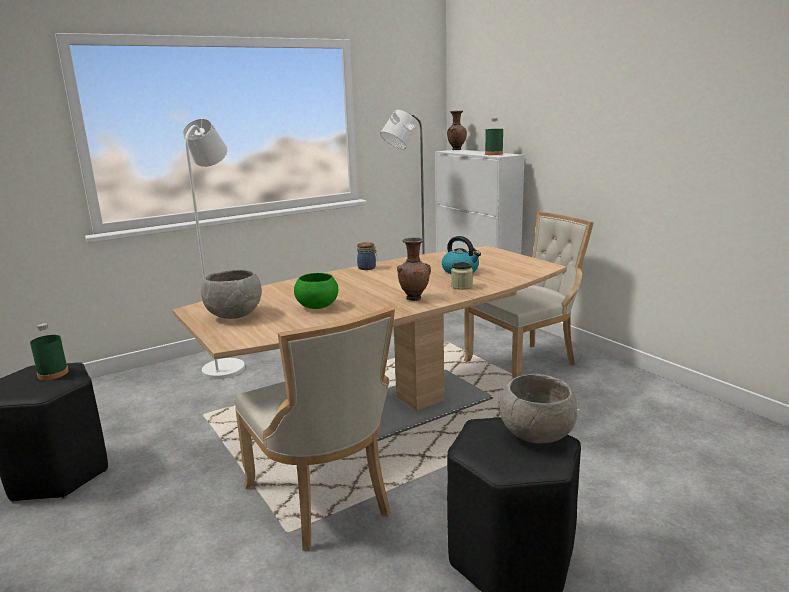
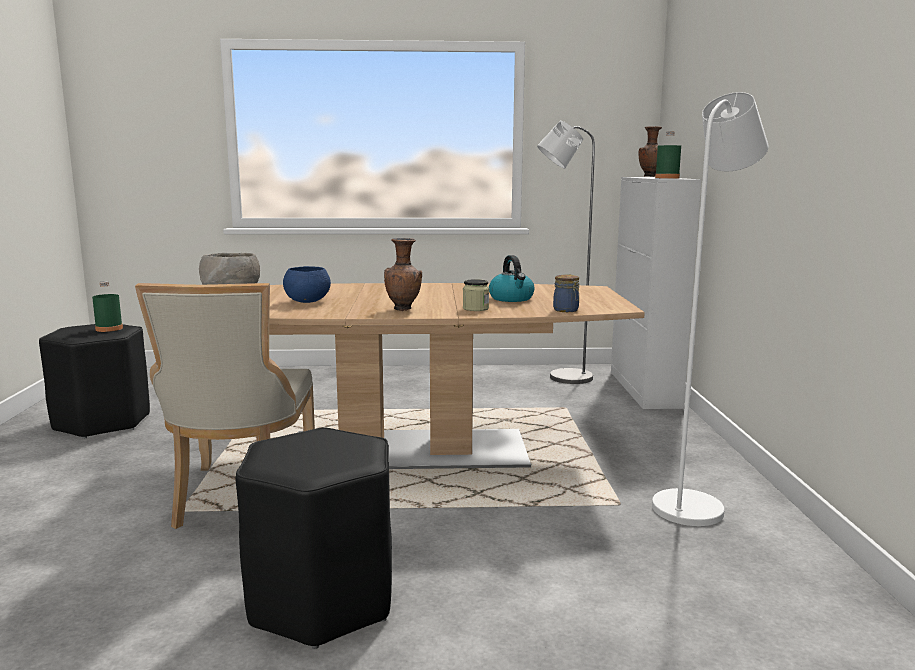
camera: 30 degrees right, 5 degrees down
(227, 366) = (326, 381): white floor lamp -> white floor lamp (693, 504)
(317, 307) = (307, 301): green bowl -> blue bowl
(367, 268) = (428, 285): jar -> jar (566, 310)
(525, 363) = (625, 447): beige chair -> none
(536, 436) = (347, 452): grey bowl -> none

